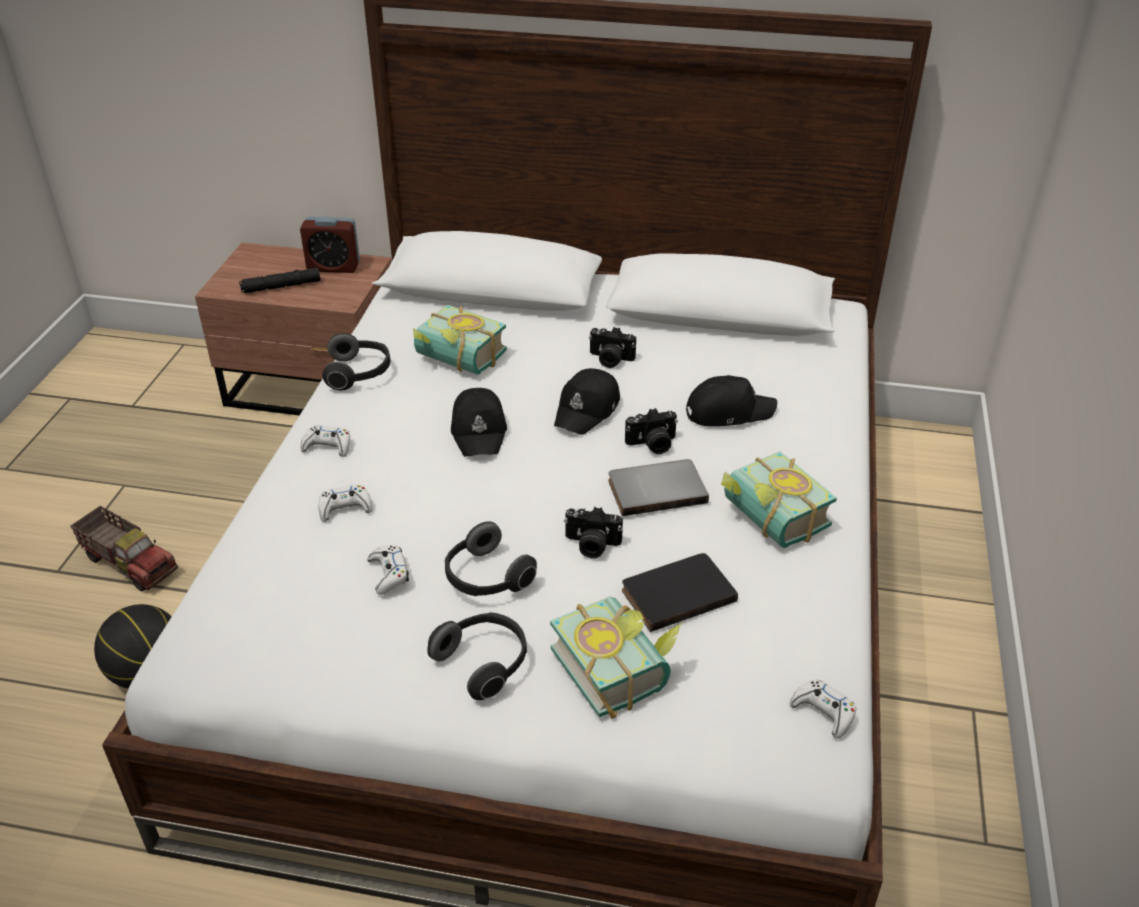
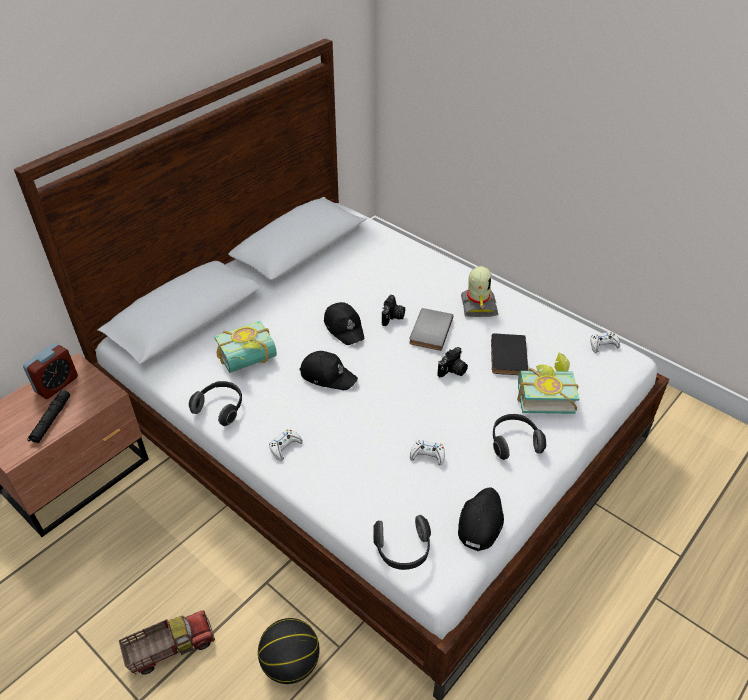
camera: 60 degrees left, 5 degrees up
(345, 508) = (353, 457): white game controller -> none
(486, 578) = (454, 418): headphones -> headphones (403, 550)
(610, 359) = (305, 302): camera -> none
(728, 411) = (387, 281): black cap -> black cap (480, 521)
(767, 521) = (477, 306): book -> toy robot

